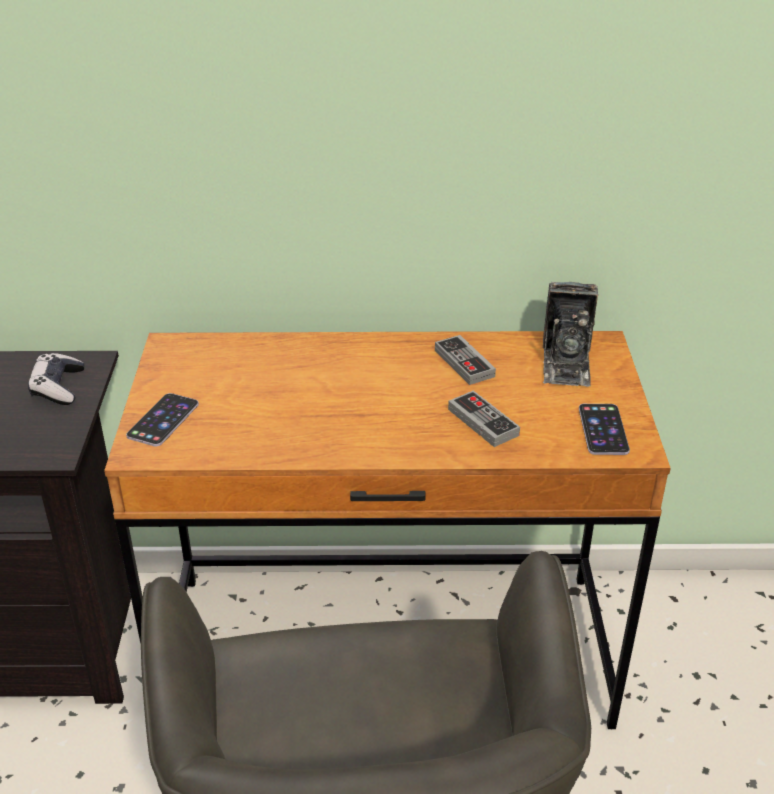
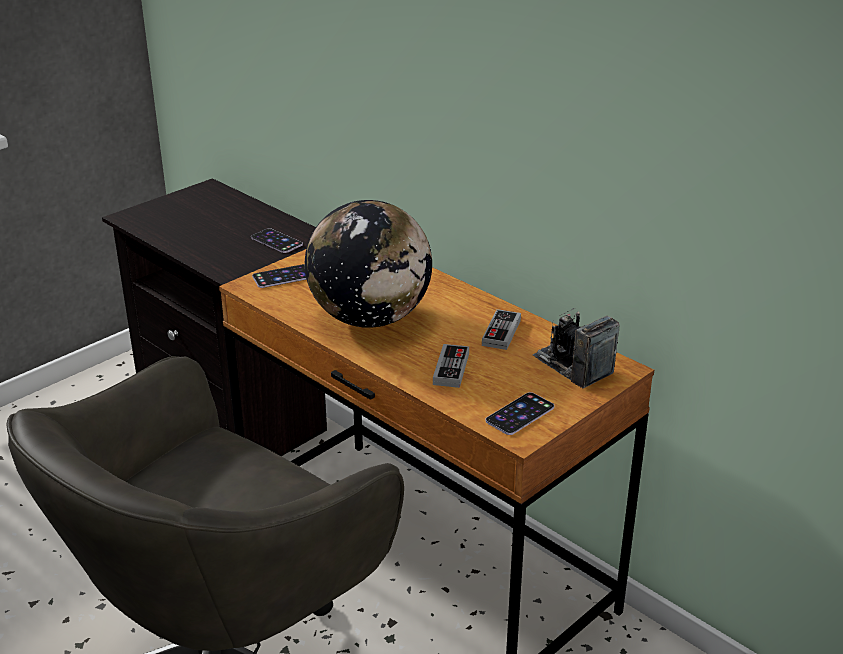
camera: 45 degrees right, 5 degrees down
(58, 387) = (276, 241): game controller -> phone
(329, 415) = (370, 318): none -> globe
(566, 361) = (573, 366): camera -> camera turned 90 degrees clockwise

